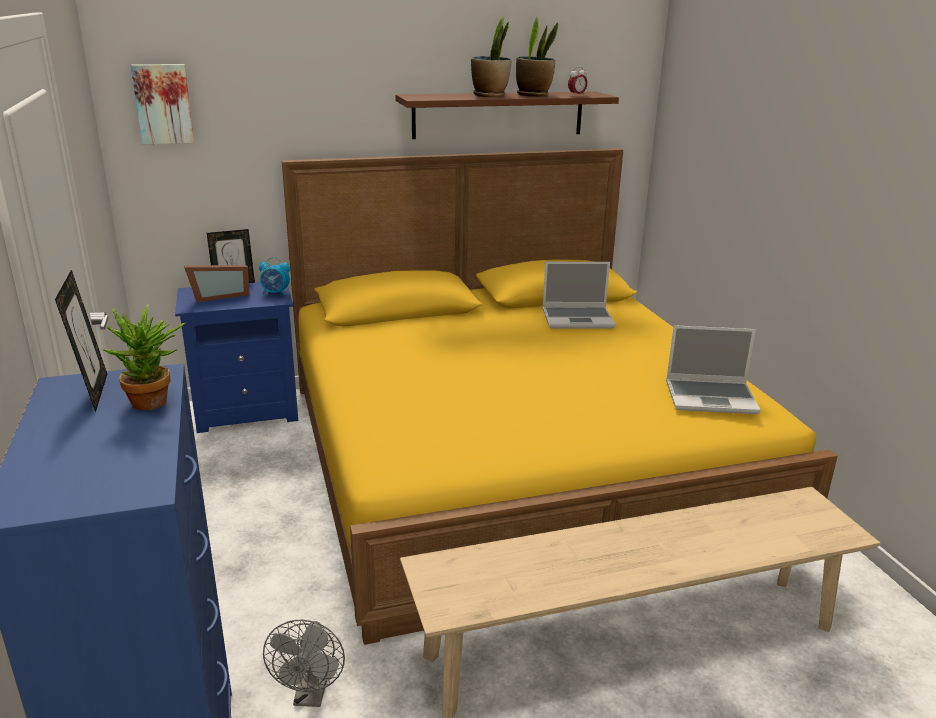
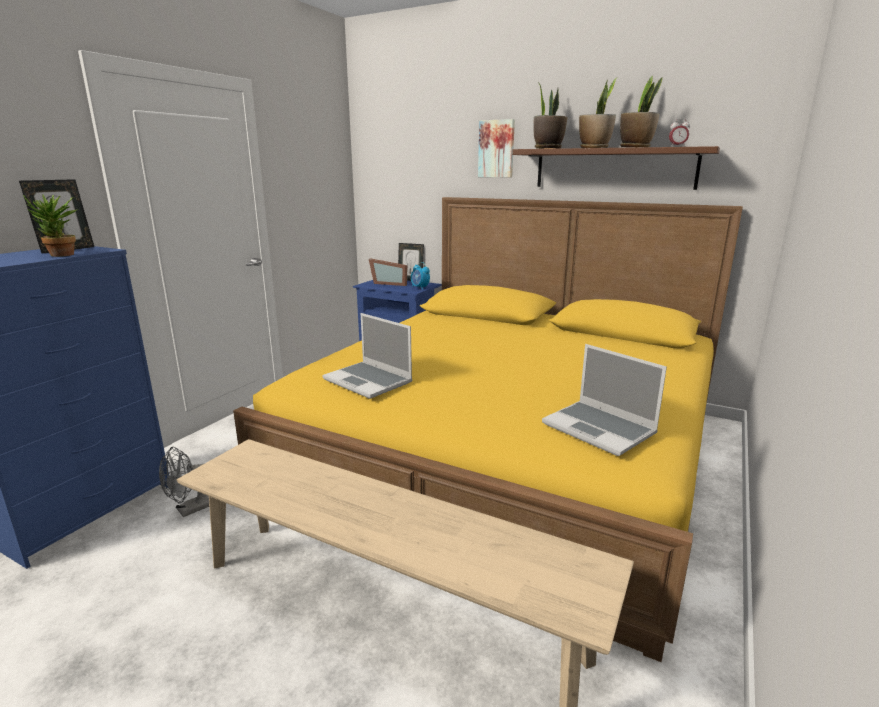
camera: 45 degrees right, 5 degrees down
(163, 104) = (383, 156): picture -> picture (496, 149)
(437, 96) = (548, 148): none -> potted plant
(578, 319) = (604, 348): laptop -> laptop (369, 381)

